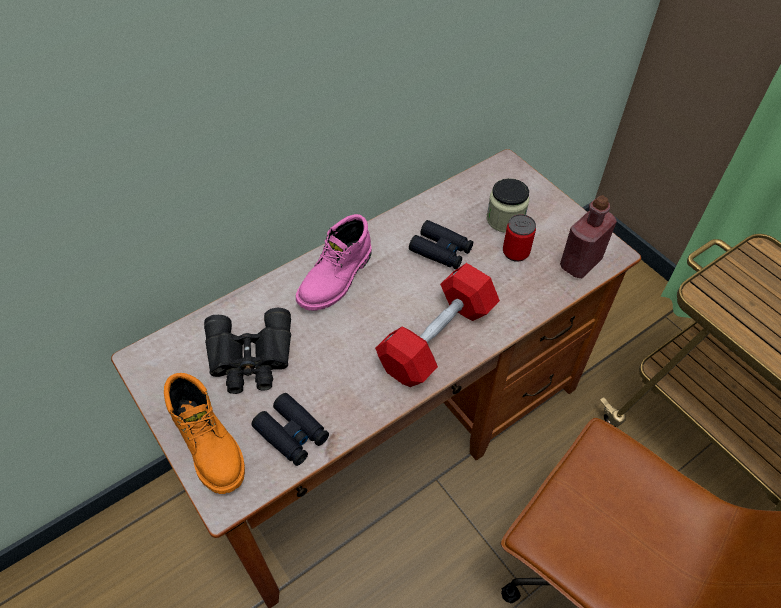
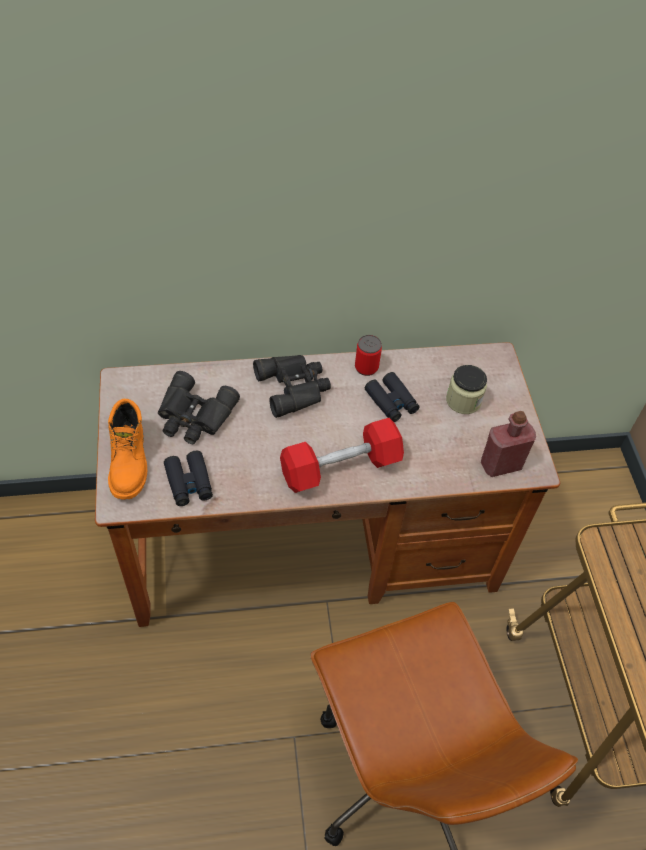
camera: 25 degrees right, 0 degrees up
(337, 279) = (294, 387): pink boot -> black binoculars
(516, 252) = (452, 431): can -> can (366, 367)

